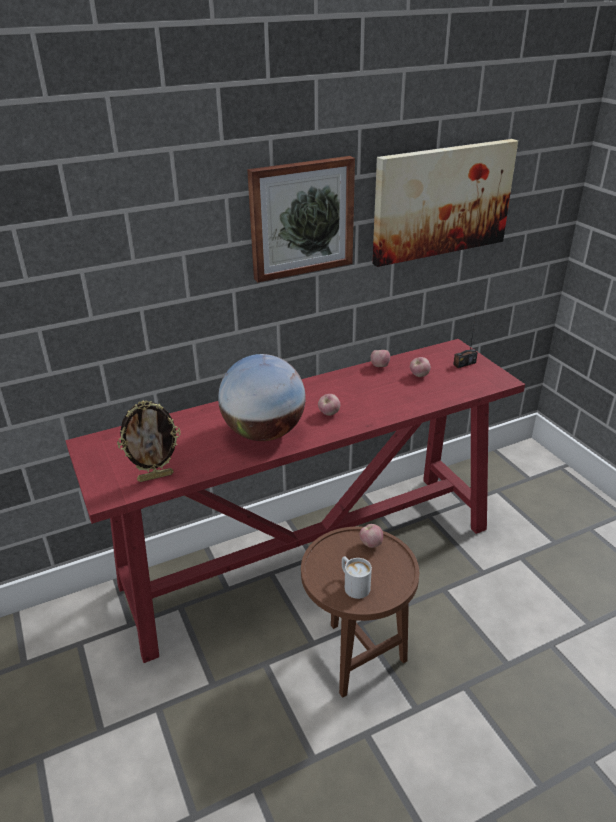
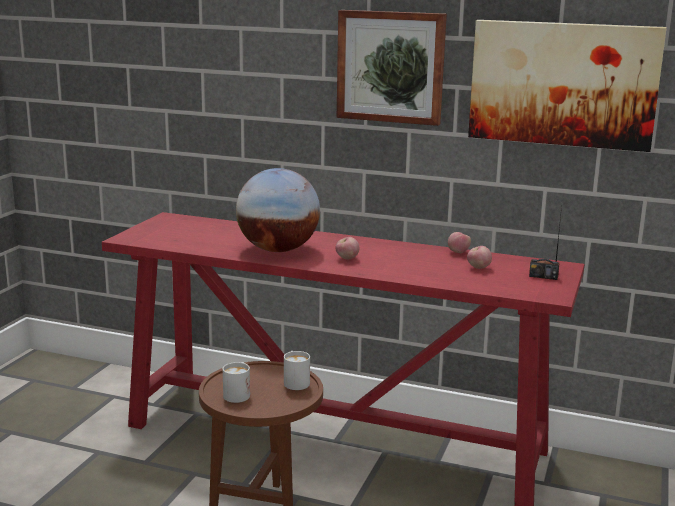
camera: 45 degrees right, 15 degrees down
(155, 476) = (168, 241): picture frame -> none
(370, 544) = (295, 381): apple -> white mug

